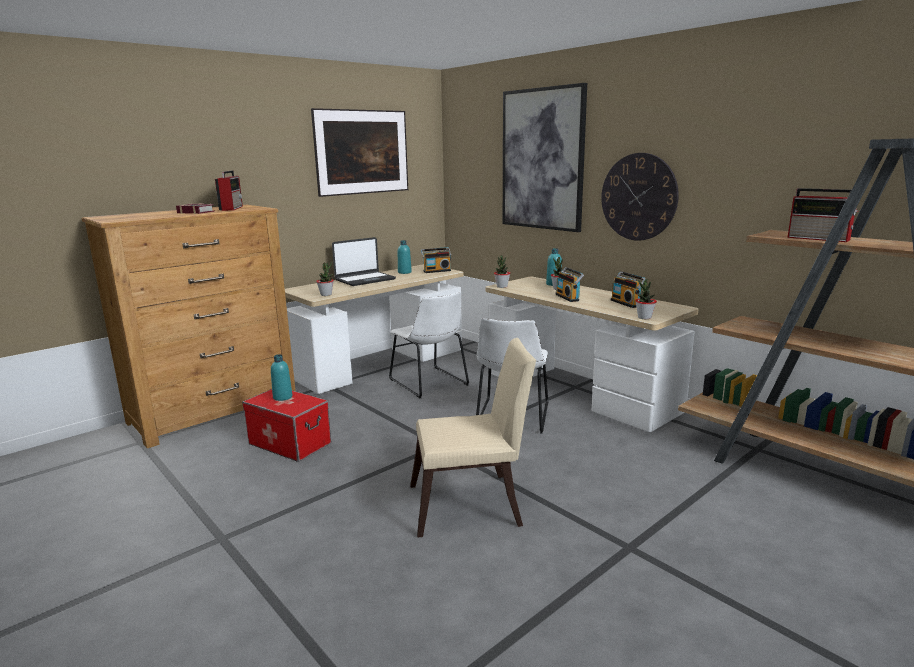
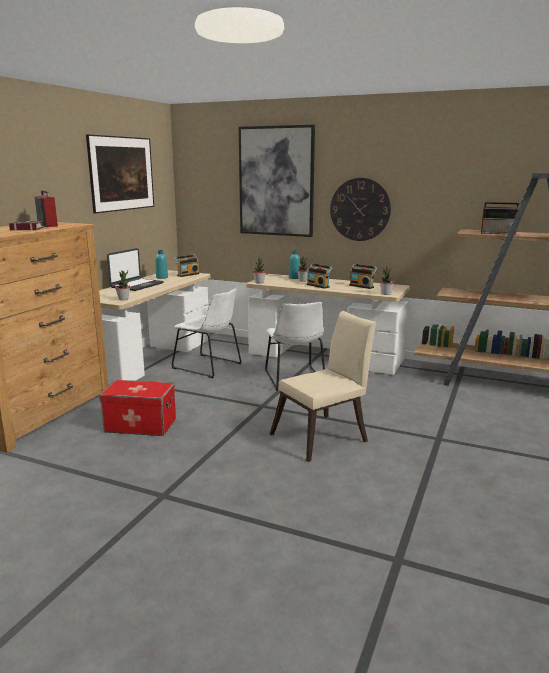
camera: 25 degrees left, 0 degrees up
(282, 397) = (132, 386): turquoise bottle -> none

